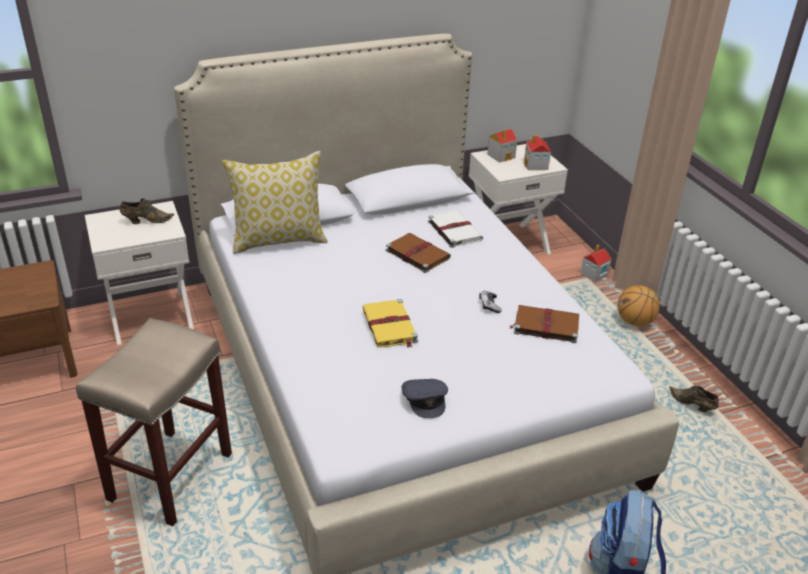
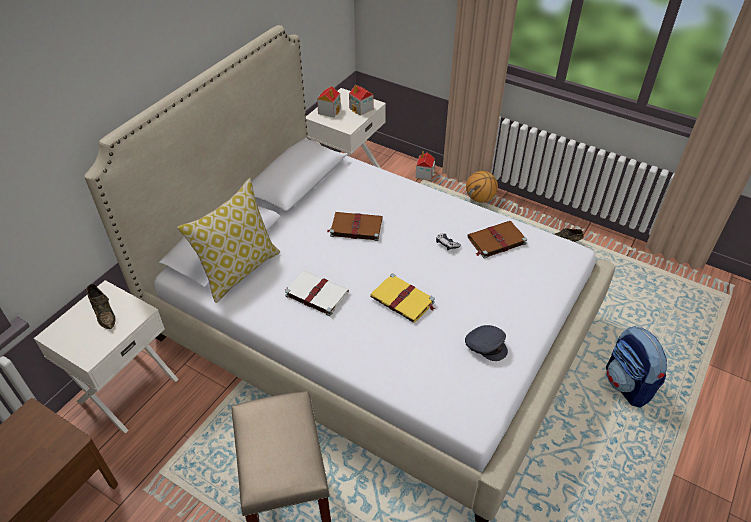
camera: 35 degrees left, 10 degrees up
(146, 221) = (104, 313): brown shoe -> brown shoe turned 105 degrees clockwise
(454, 230) = (360, 193): white book -> white book (316, 293)

